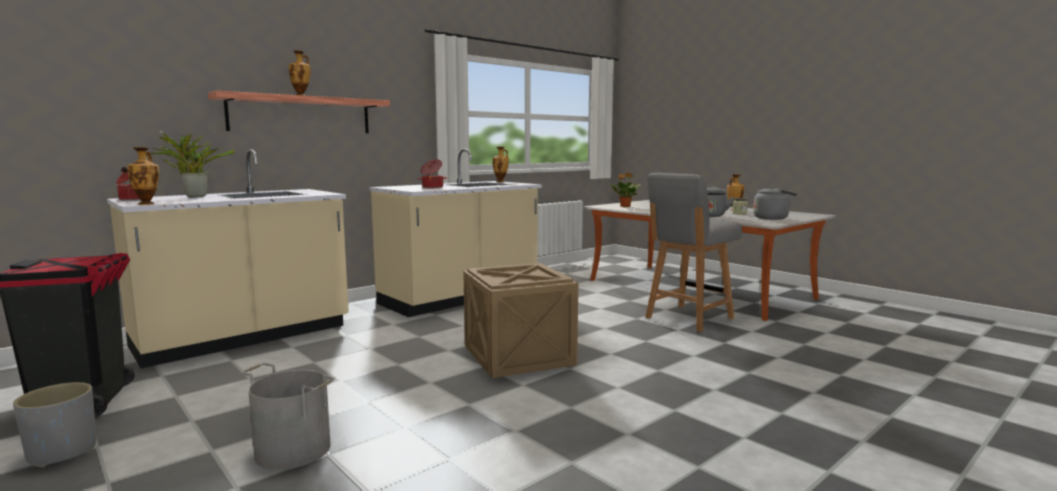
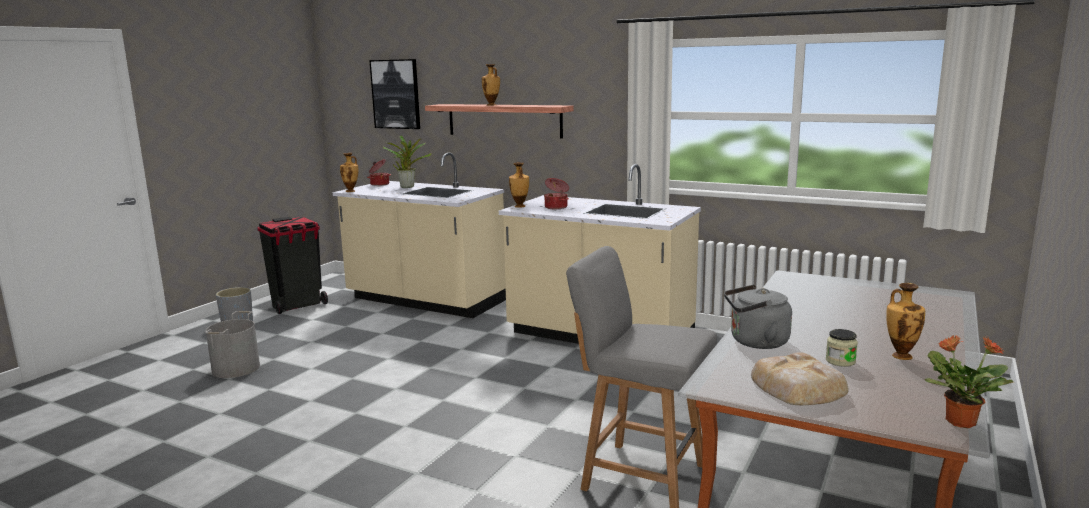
camera: 70 degrees right, 5 degrees up
(123, 75) = (396, 94): none -> picture
(500, 181) = (683, 211): vase -> vase (519, 206)
(517, 357) = (426, 397): crate -> none
(624, 206) = (809, 288): potted plant -> potted plant (959, 421)
(772, 218) = (798, 388): grey kettle -> bread

